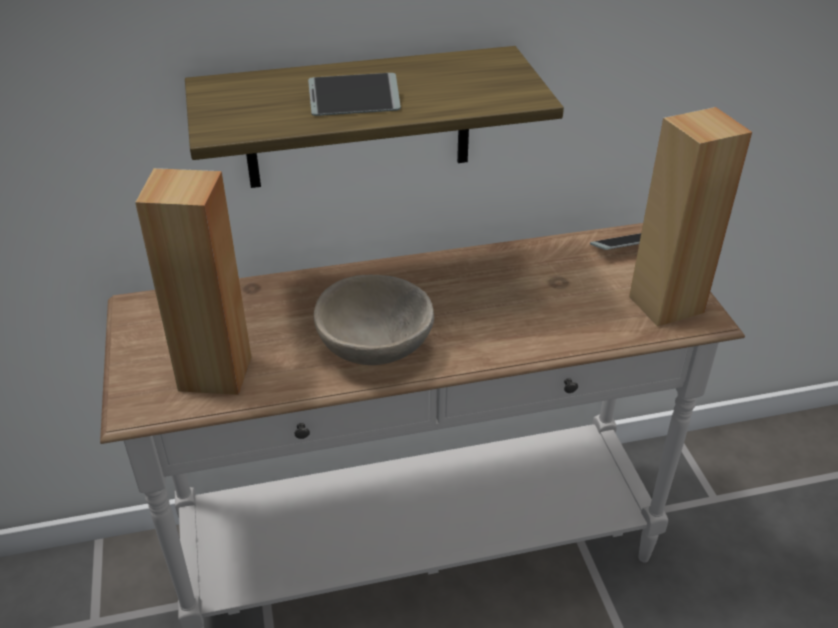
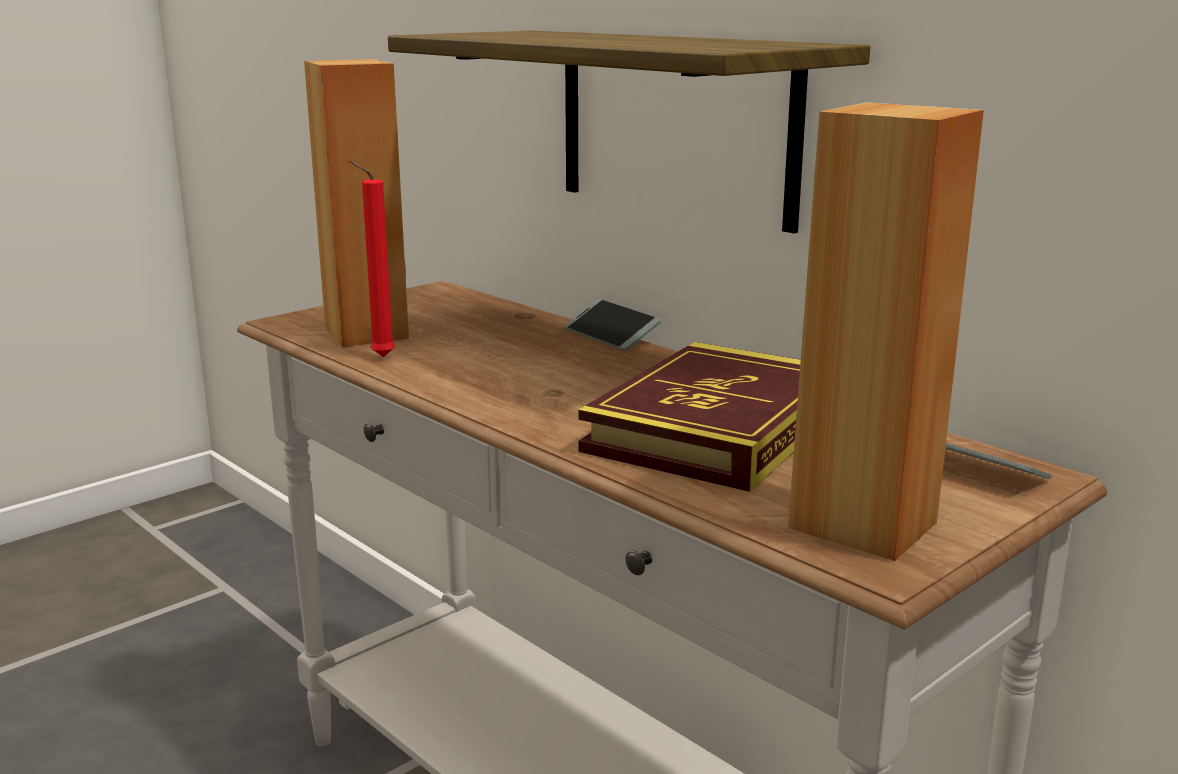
camera: 60 degrees right, 20 degrees down
(280, 382) = (379, 357): none -> red candle
(354, 104) = (565, 38): phone -> phone (611, 335)
(374, 348) = (488, 379): beige bowl -> none
(524, 295) = (718, 428): none -> book

